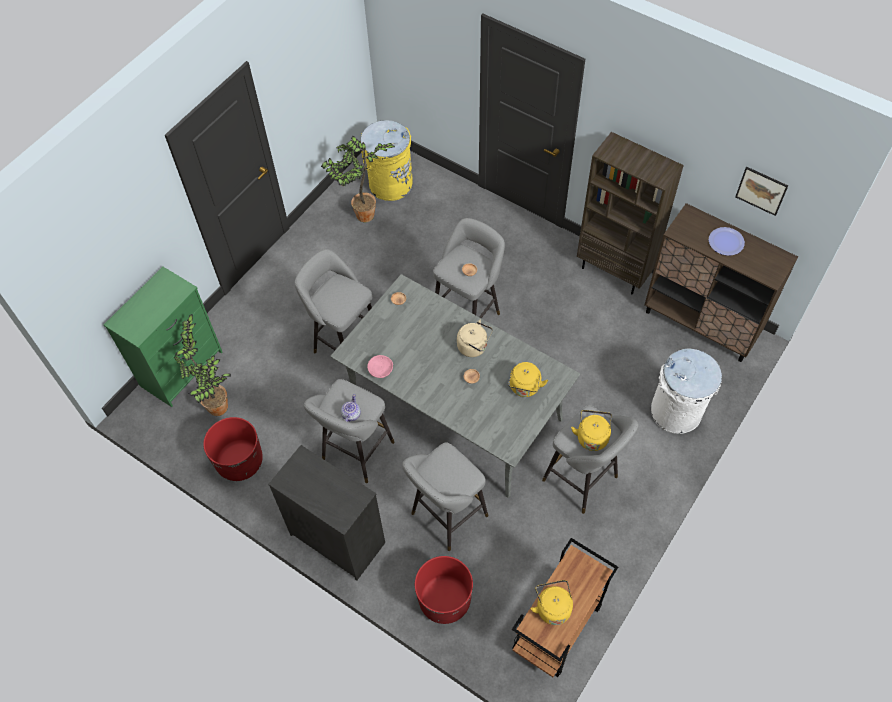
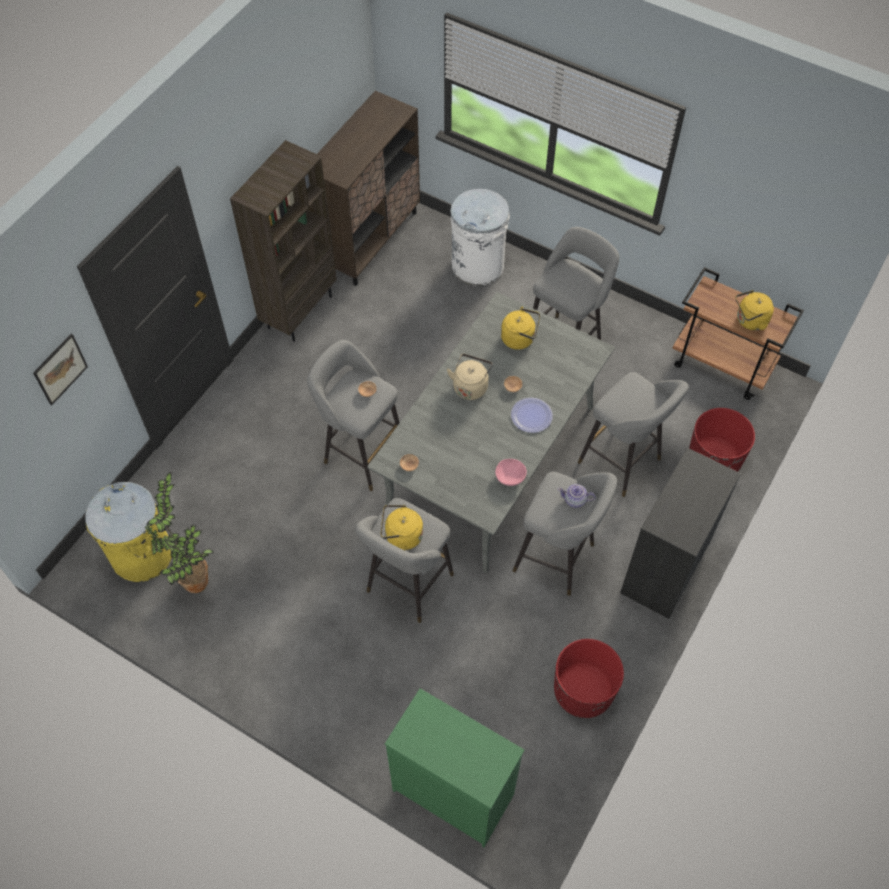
camera: 95 degrees left, 0 degrees up
(219, 409) = (512, 729): potted plant -> none
(592, 436) = (573, 280): yellow kettle -> yellow kettle (401, 536)
(726, 242) = (357, 141): plate -> plate (531, 416)
(761, 190) = (331, 77): picture -> picture (60, 369)

